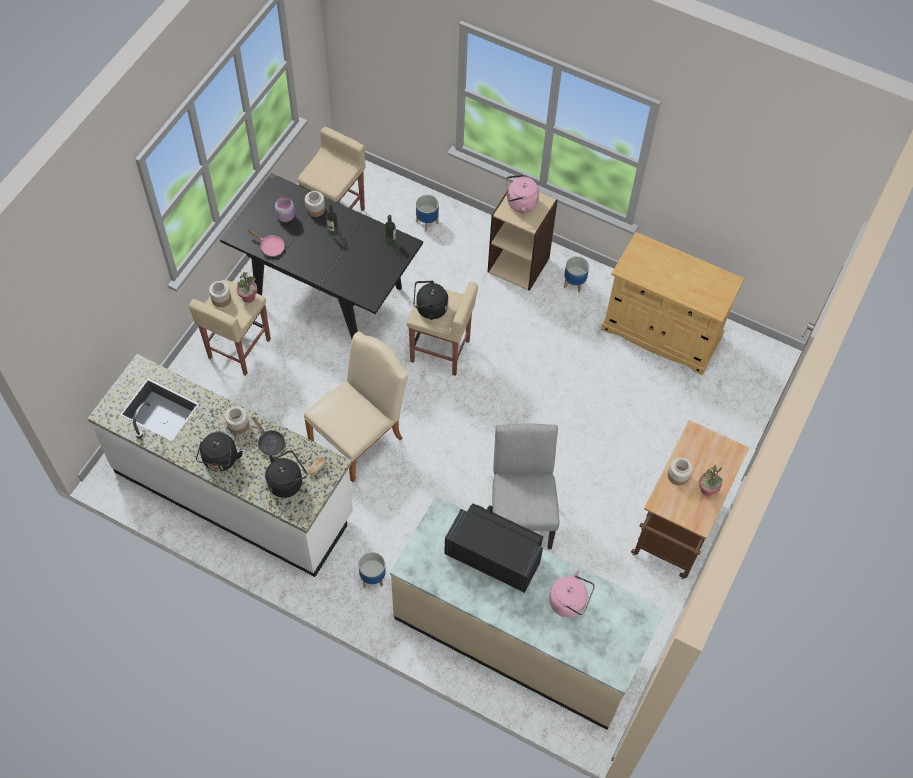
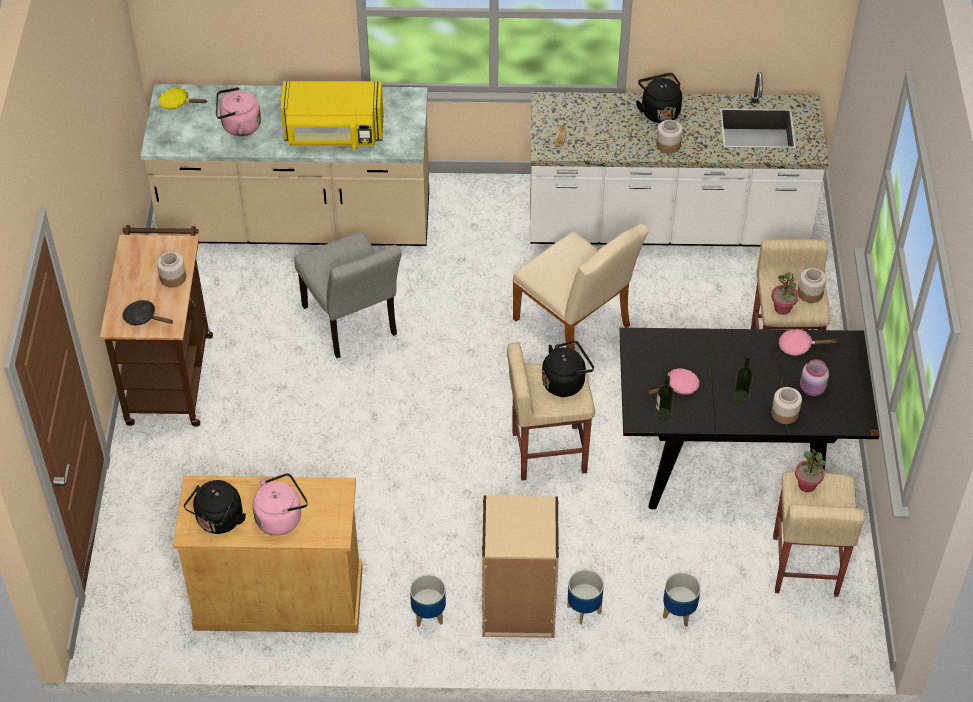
camera: 155 degrees right, 10 degrees down
(270, 442) = (624, 143): black frying pan -> black frying pan (143, 318)
(287, 482) = (579, 119): black kettle -> black kettle (218, 521)
(360, 436) = (576, 327): beige chair -> beige chair turned 60 degrees counterclockwise
(367, 254) = (678, 387): none -> pink frying pan
(372, 577) = (473, 212): planter -> planter (584, 609)
(494, 554) = (333, 135): black microwave -> yellow microwave
(520, 203) = (529, 528): pink kettle -> pink kettle (281, 517)
(612, 657) = (177, 103): none -> yellow frying pan
(707, 489) = (135, 277): potted plant -> potted plant (807, 485)

